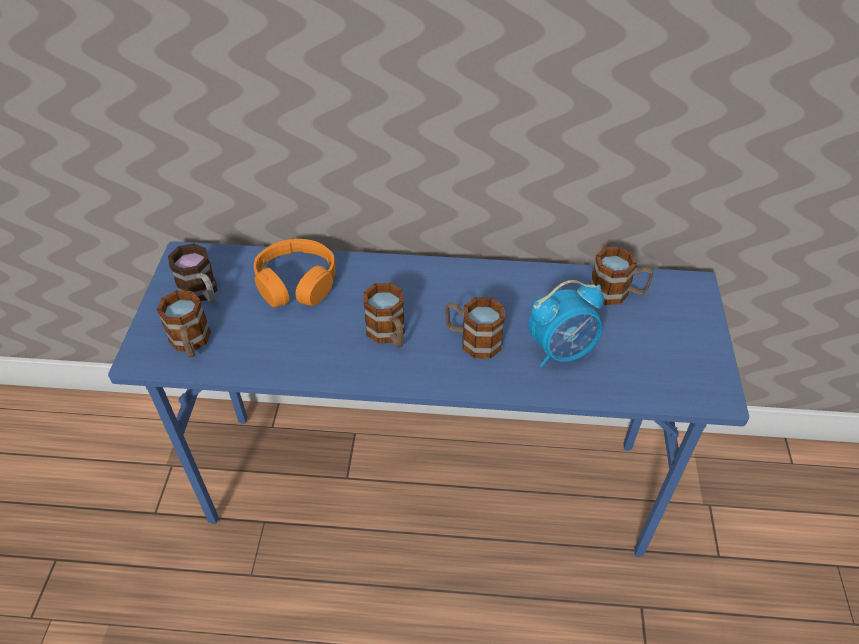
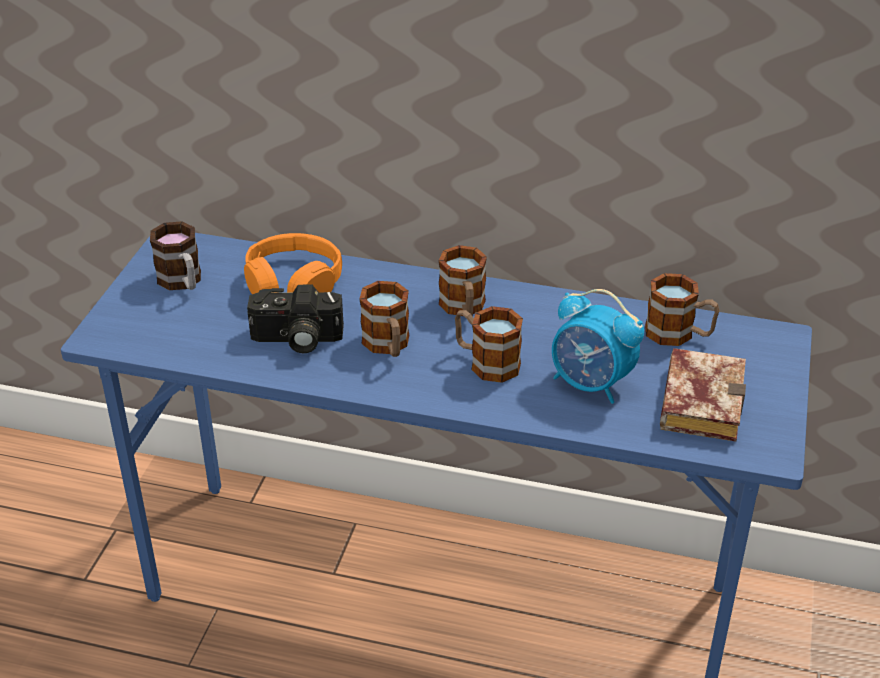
camera: 10 degrees right, 10 degrees down
(191, 343) = (158, 329): mug -> mug (463, 308)
(311, 338) = (296, 339): none -> camera
(561, 350) = (591, 384): alarm clock -> alarm clock turned 45 degrees clockwise
(649, 354) = (698, 400): none -> book

